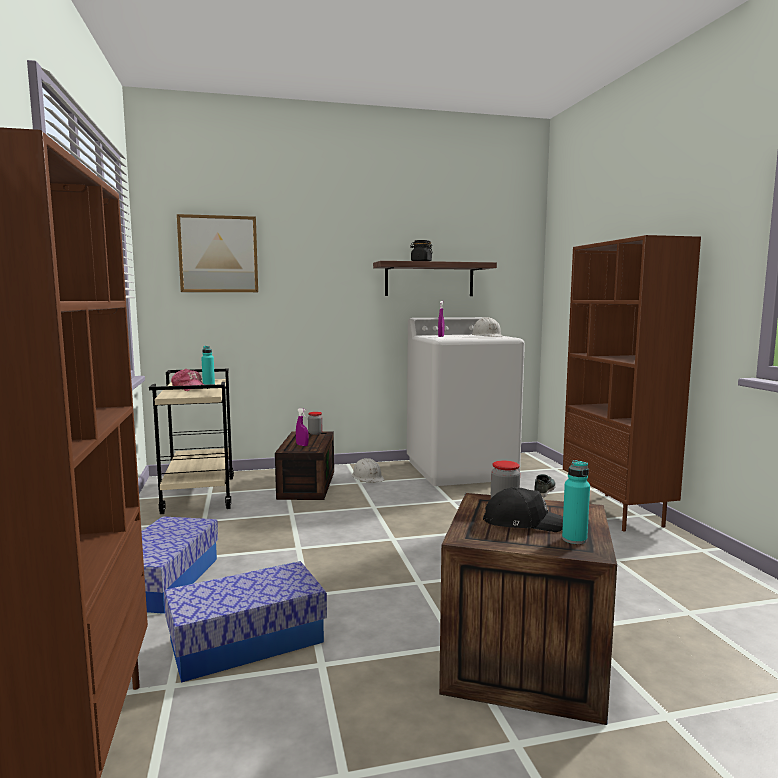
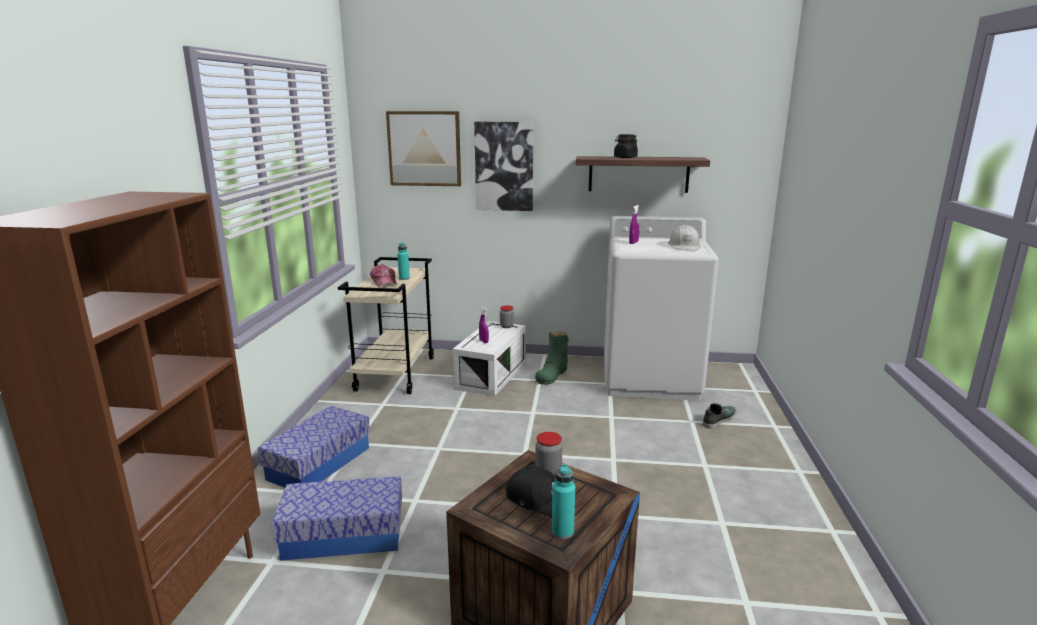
camera: 20 degrees right, 10 degrees up
(303, 272) = (504, 166): none -> picture
(306, 484) = (490, 375): brown storage box -> white storage box
(368, 477) = (552, 375): white hard hat -> green boot
(616, 512) = (776, 461): brown bookcase -> none

